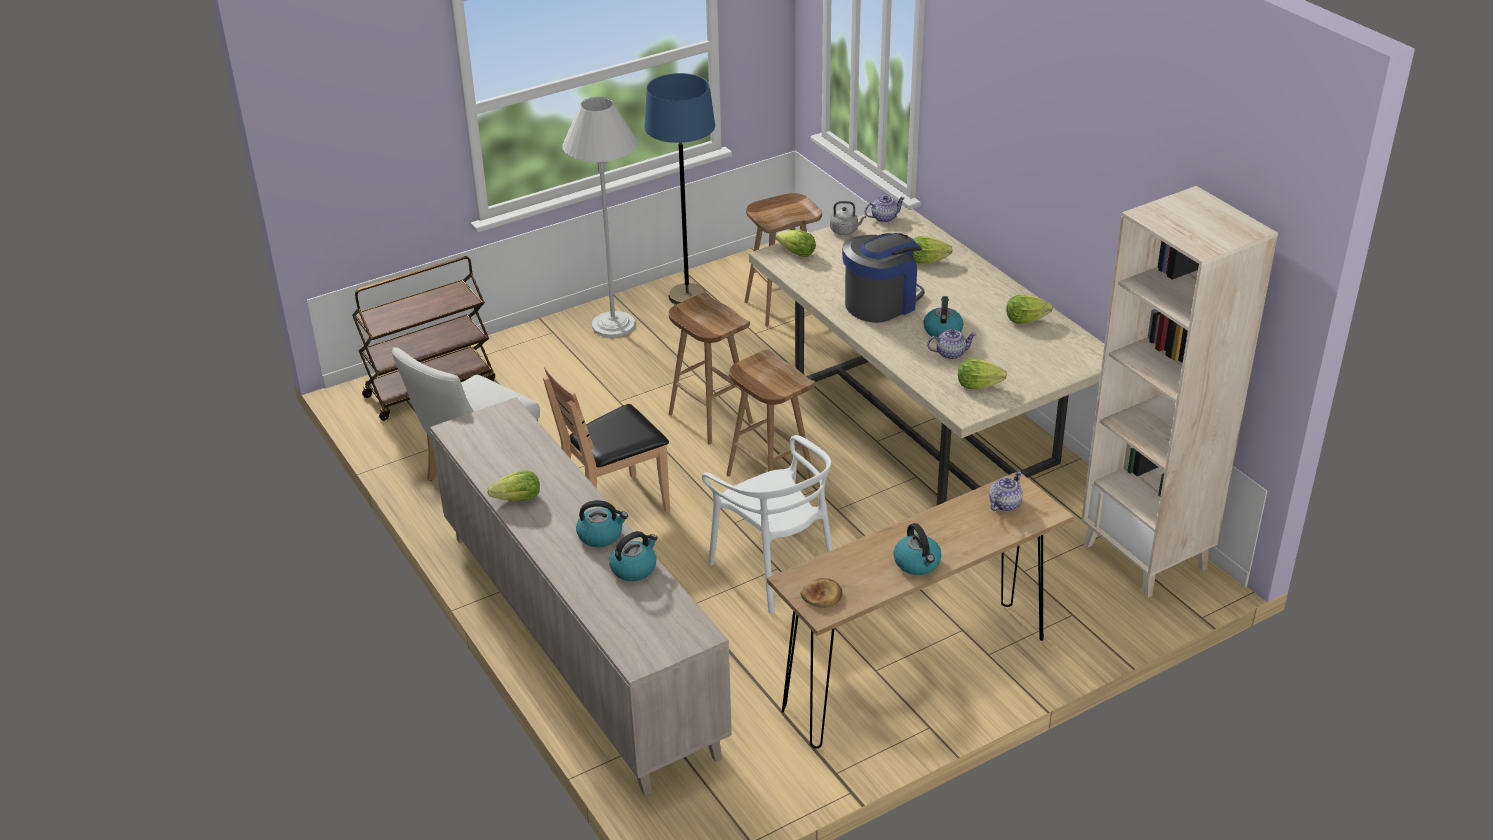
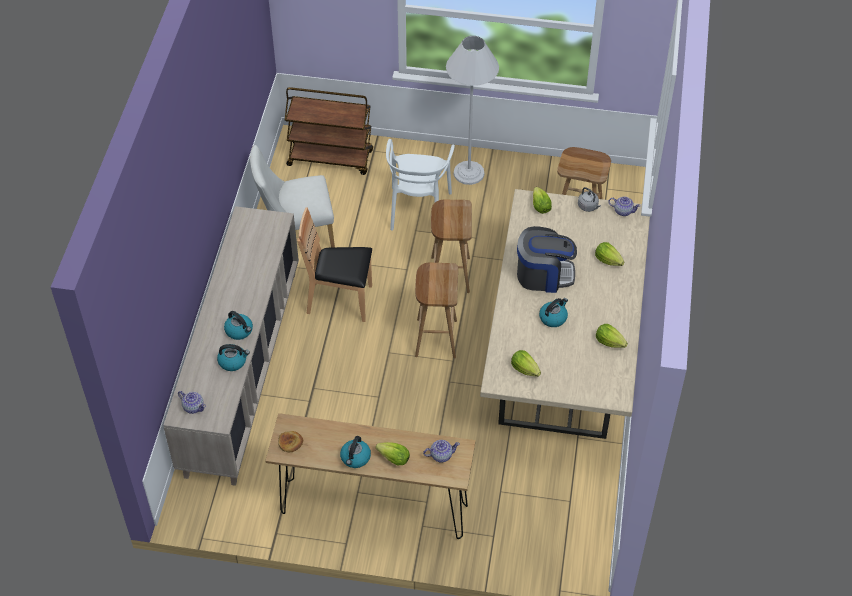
camera: 40 degrees right, 15 degrees up
(518, 499) = (227, 281): lettuce -> lettuce (394, 459)
(687, 296) = (531, 177): blue floor lamp -> none
(775, 570) = (376, 396): white chair -> white chair (418, 210)
(950, 353) = (537, 337): teapot -> teapot (193, 407)
(1146, 556) = (577, 532): beige bookcase -> none

